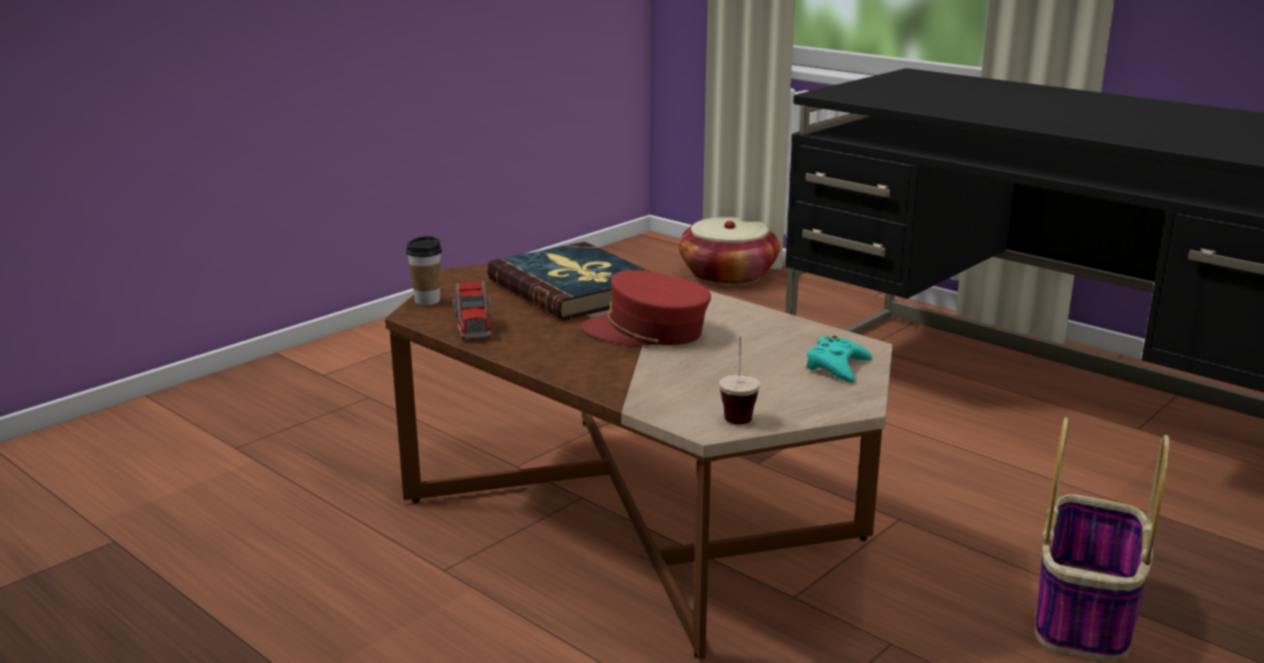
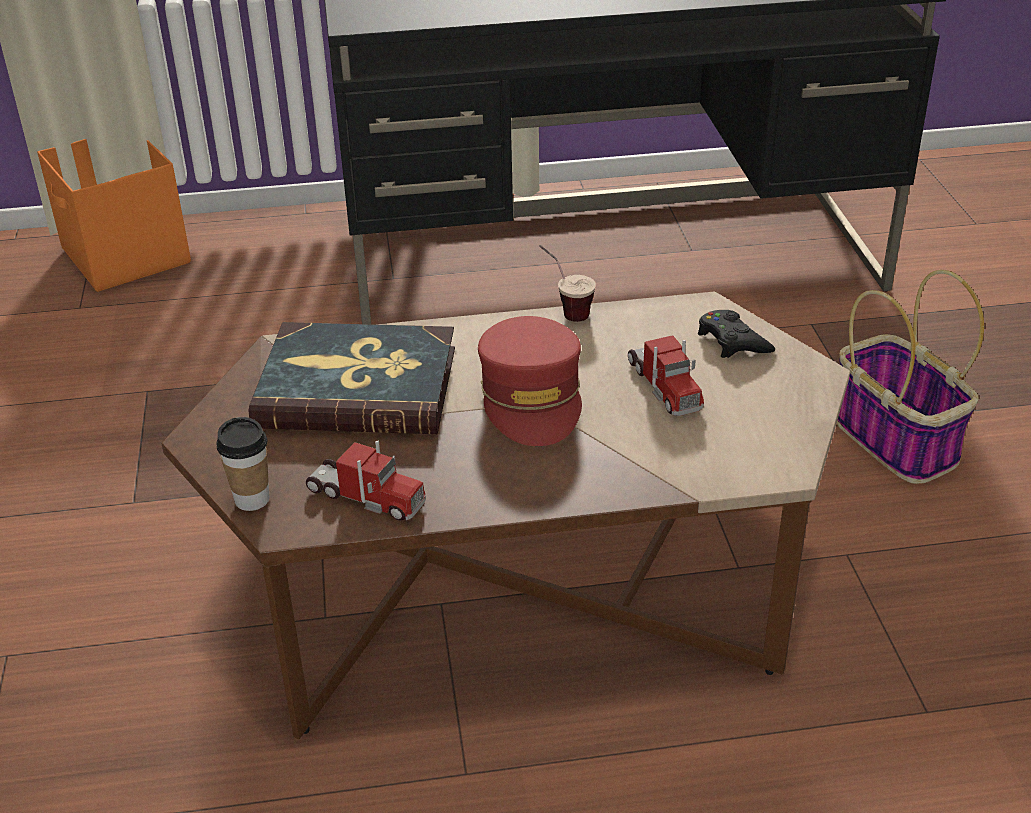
camera: 50 degrees left, 15 degrees up
(647, 331) = (532, 398): red cap -> red cap turned 60 degrees counterclockwise
(728, 275) = (126, 257): basket -> orange storage box
(735, 362) = (664, 386): none -> toy truck
(738, 412) = (770, 438): cup -> cup (565, 310)
(837, 366) = (732, 341): turquoise game controller -> black game controller

